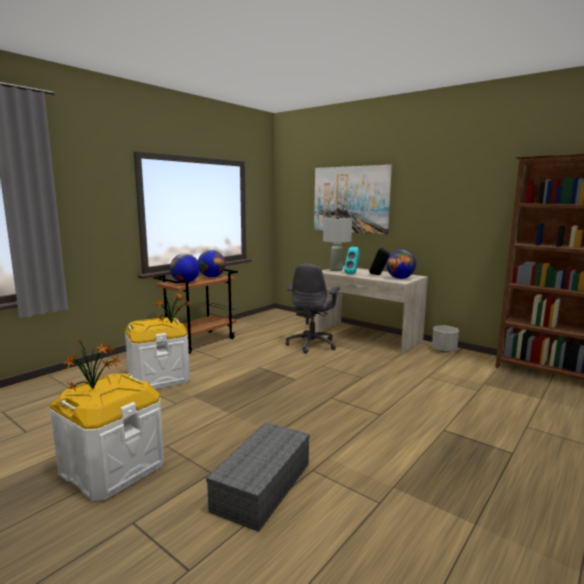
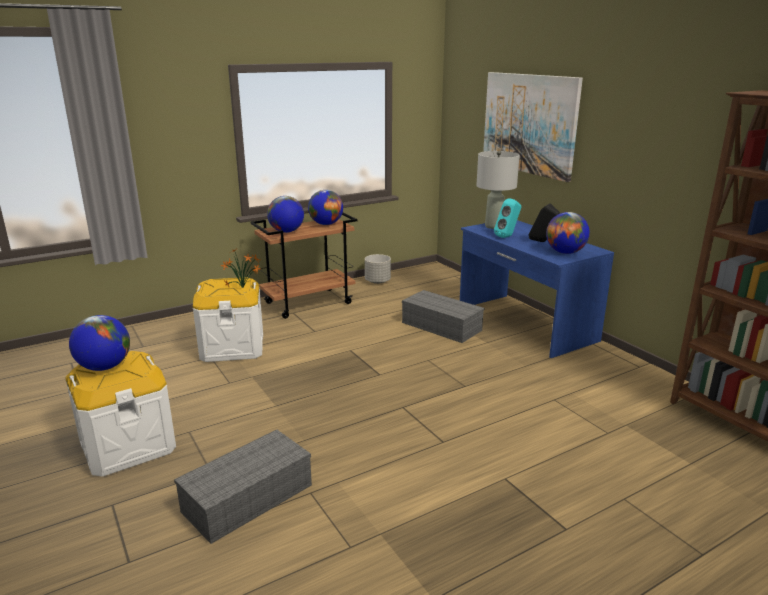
camera: 20 degrees right, 10 degrees up
(94, 388) = (104, 367): potted plant -> globe
(312, 344) = (440, 326): grey office chair -> grey storage box
(367, 336) = (524, 323): beige desk -> blue desk
(444, 350) = (617, 362): grey planter -> grey planter (377, 281)

